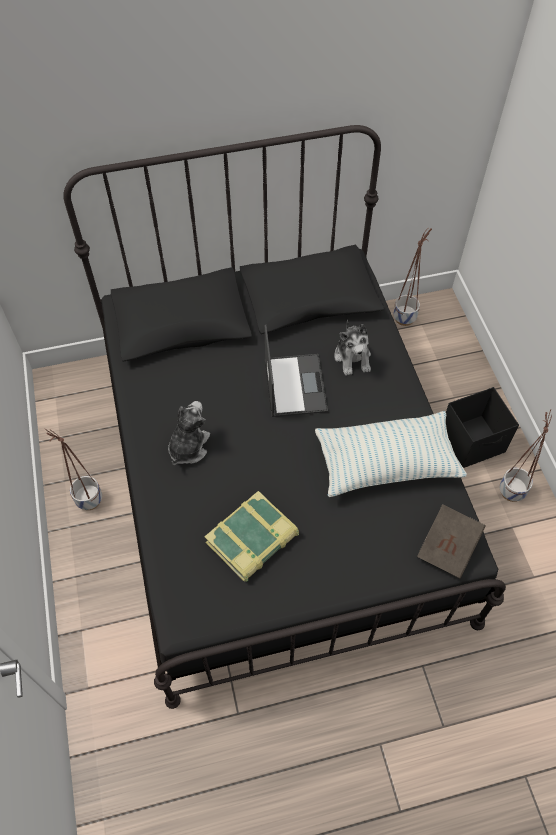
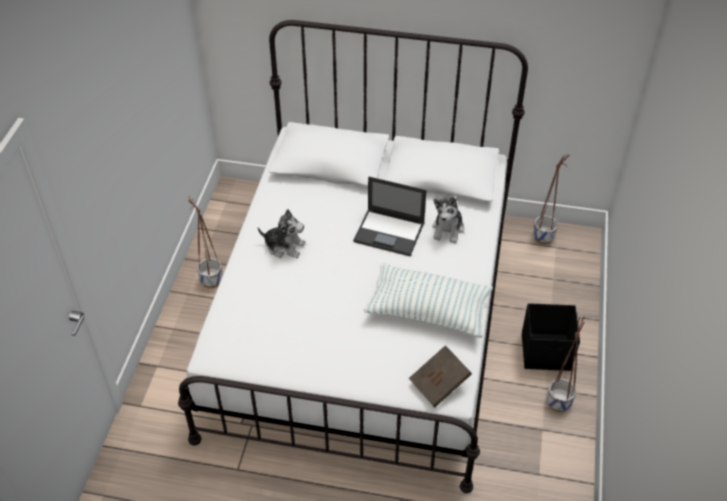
camera: 25 degrees right, 10 degrees down
(188, 447) = (284, 246): plush toy -> plush toy turned 60 degrees clockwise
(252, 540) = (294, 323): book -> none
(278, 479) = (363, 320): black bed -> white bed
(294, 384) = (390, 232): laptop -> laptop turned 90 degrees clockwise

